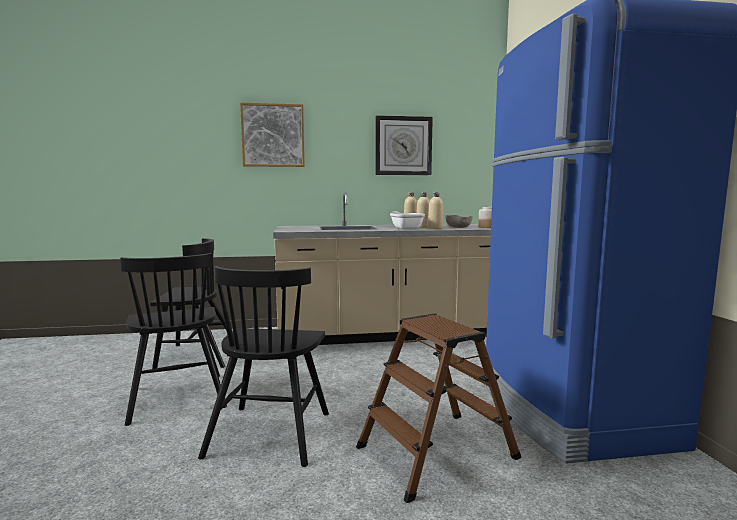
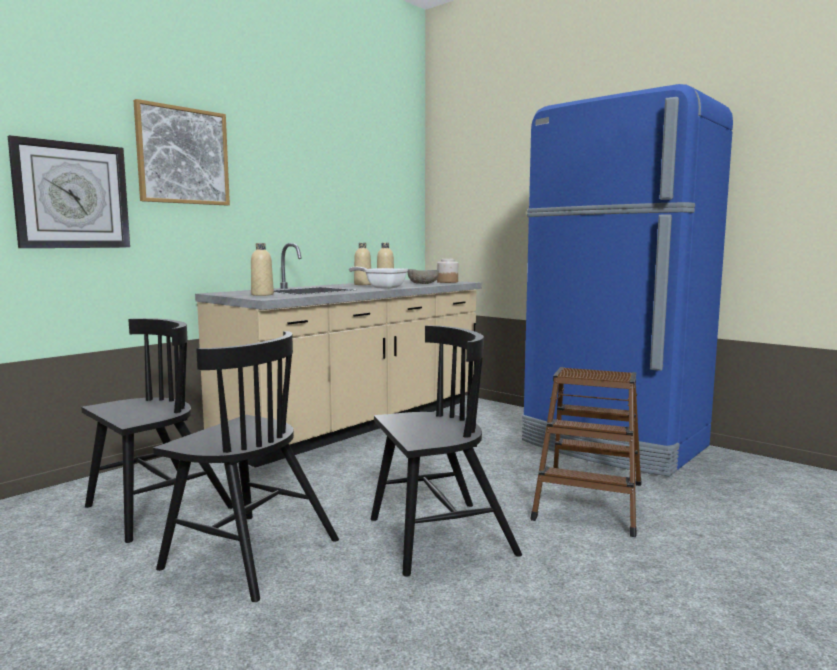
camera: 40 degrees left, 0 degrees up
(271, 429) = (433, 537): black chair -> black chair turned 75 degrees counterclockwise
(403, 146) = (338, 183): wall clock -> wall clock (72, 195)
(435, 228) = (408, 285): beige bottle -> beige bottle (262, 294)

